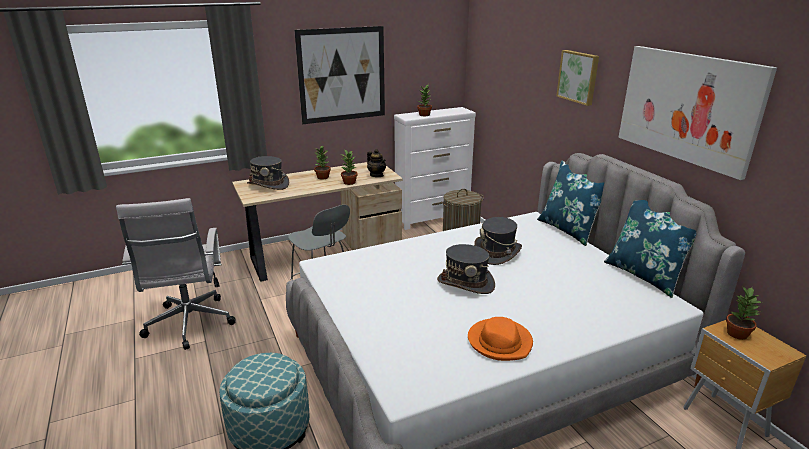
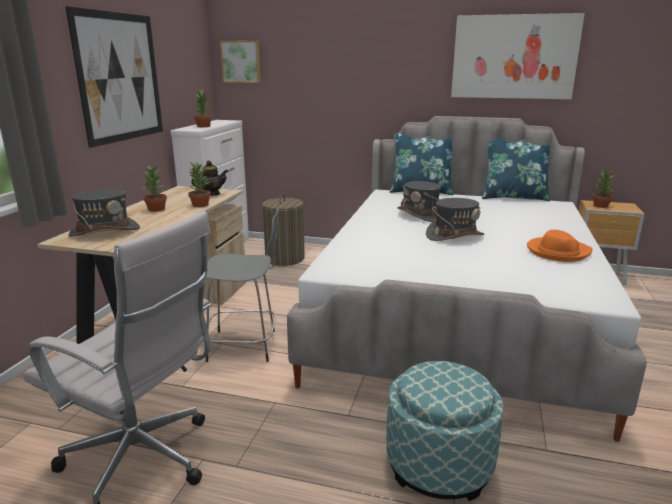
camera: 50 degrees left, 5 degrees down
(578, 77) = (391, 54): picture -> picture (241, 61)

